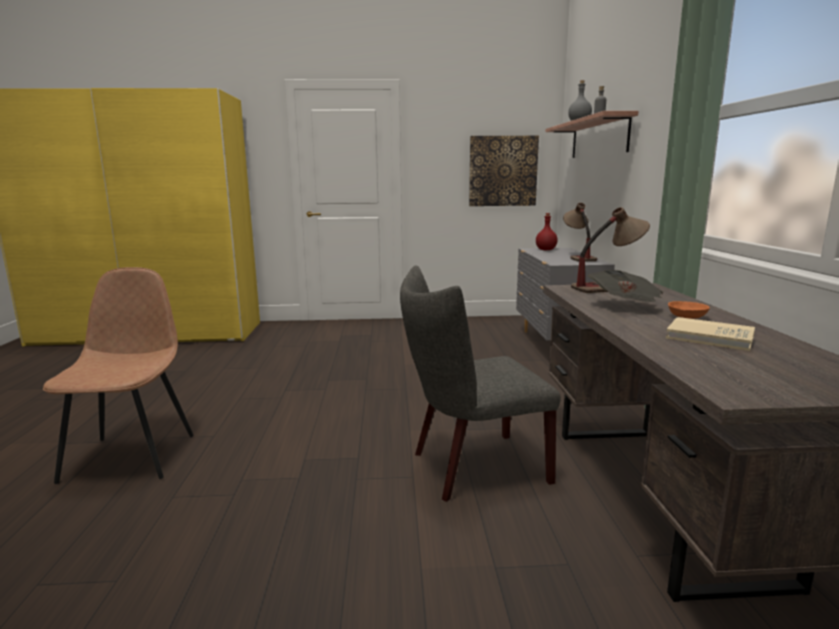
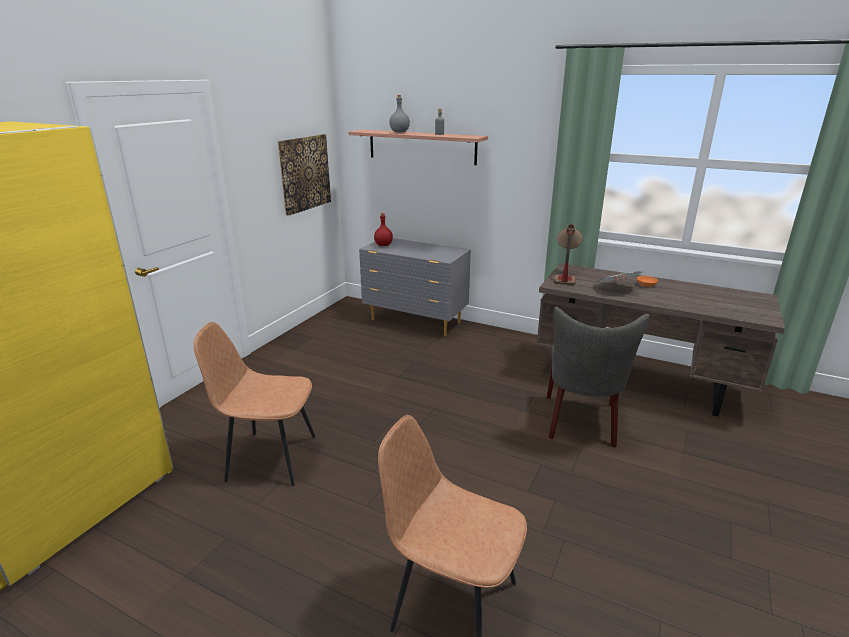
camera: 60 degrees left, 10 degrees up
(276, 357) = (269, 458): none -> brown chair
(578, 257) = (432, 248): table lamp -> none
(709, 337) = (686, 295): beige book -> none

